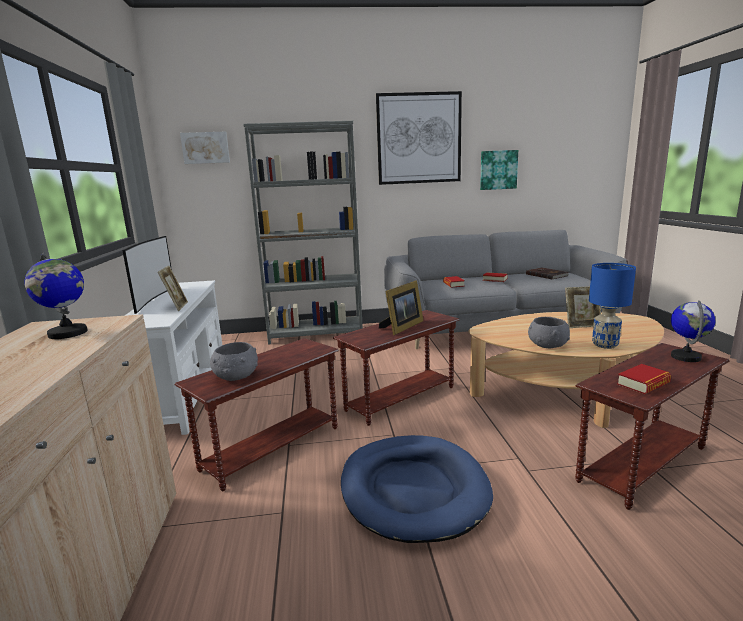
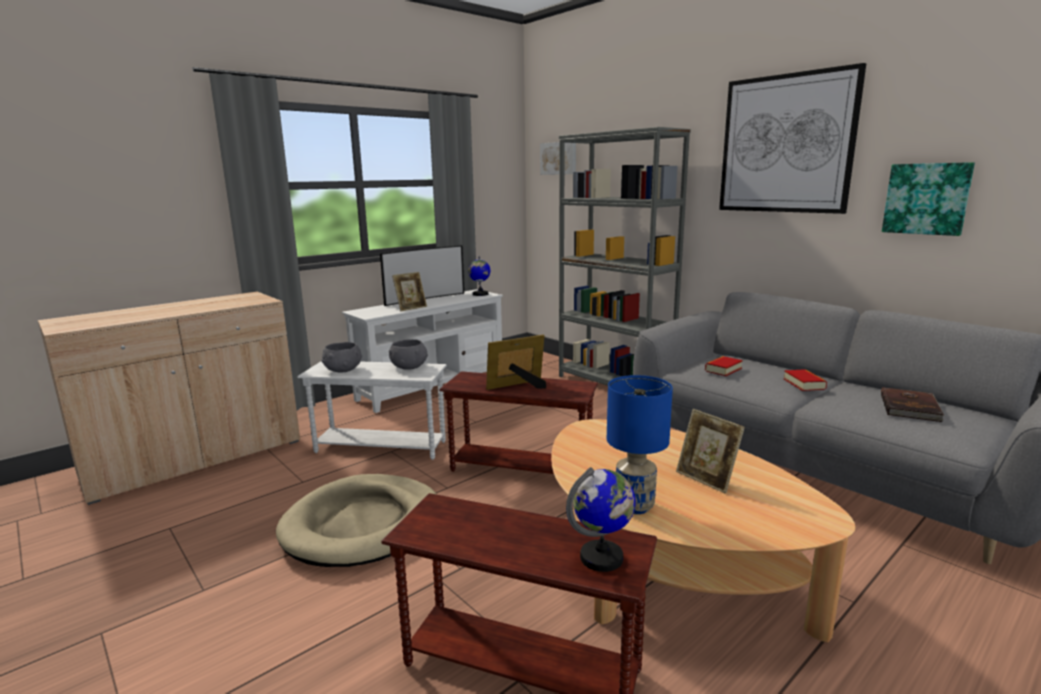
camera: 55 degrees right, 0 degrees up
(67, 333) = (233, 301): globe -> globe (480, 294)
(271, 448) = (381, 447): brown side table -> white side table
(402, 327) = (519, 386): picture frame -> picture frame turned 150 degrees clockwise
(413, 490) = (362, 524): blue dog bed -> beige dog bed
(547, 345) = (583, 469): grey bowl -> grey bowl (409, 367)
(643, 384) = (459, 531): book -> none

